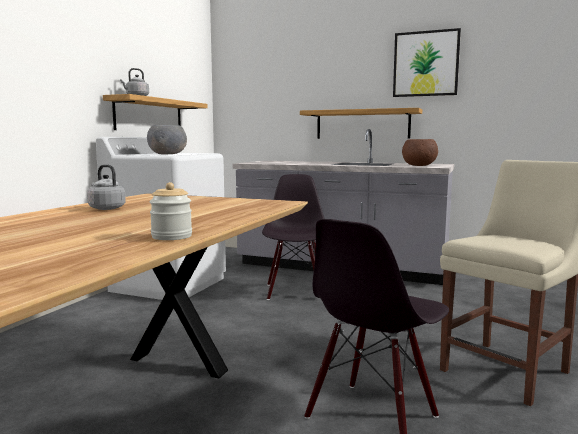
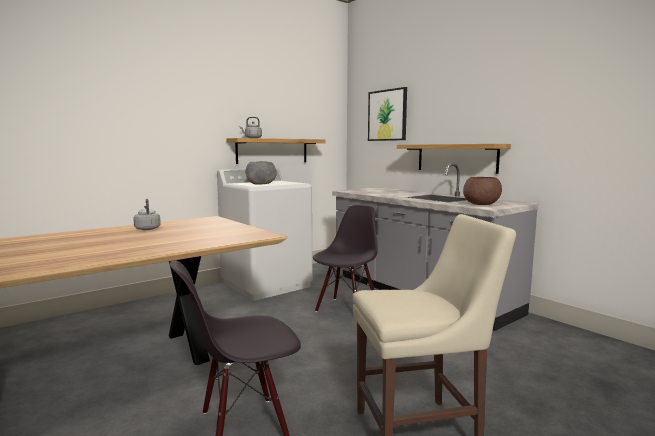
camera: 30 degrees right, 0 degrees up
(171, 236) = (94, 259): jar -> none
(426, 64) = (515, 96): picture -> picture (387, 115)

